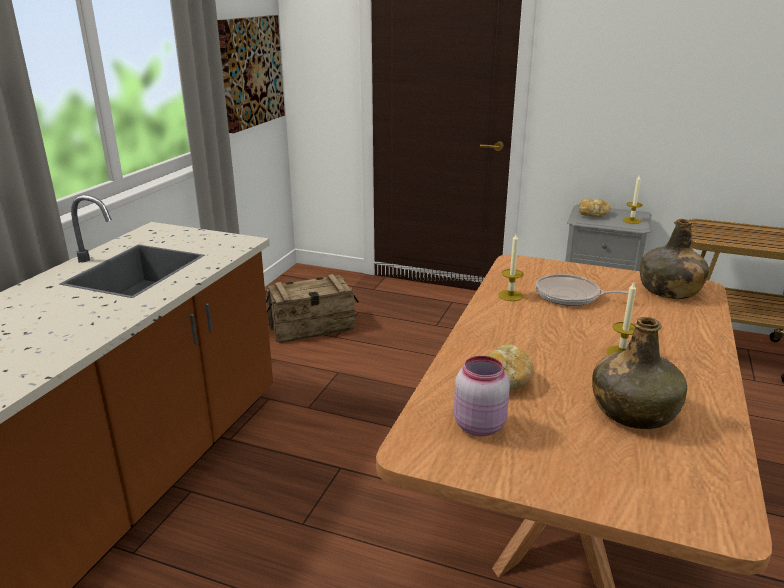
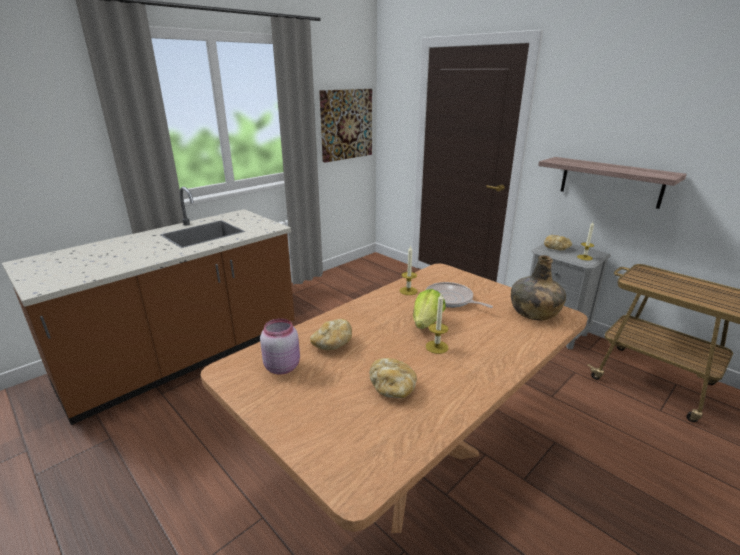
camera: 25 degrees right, 0 degrees up
(311, 328) = (352, 293): crate -> none
(578, 329) = (426, 323): none -> lettuce
(633, 411) = (393, 388): green bottle -> bread
(644, 125) = (610, 182): none -> shelf

